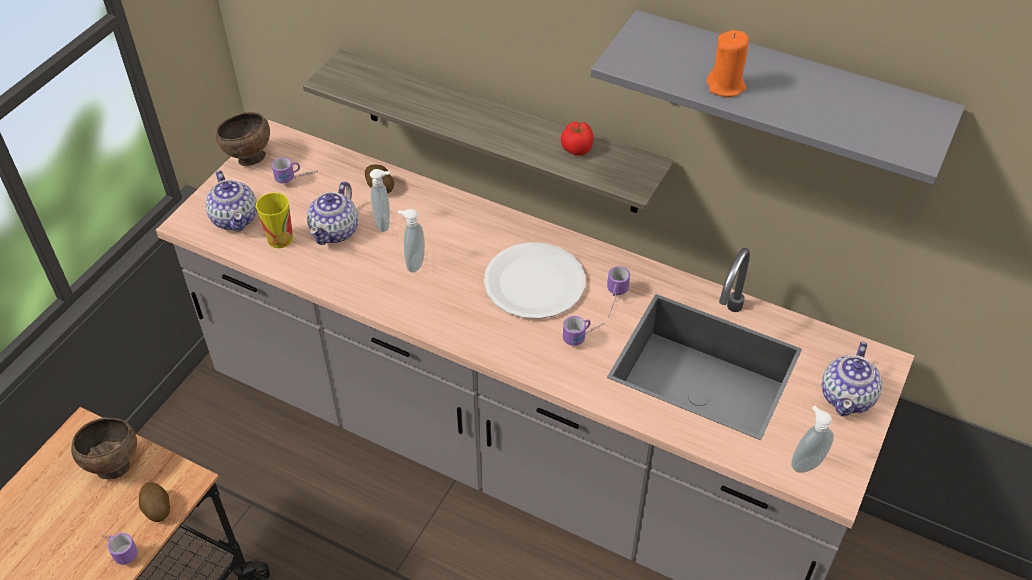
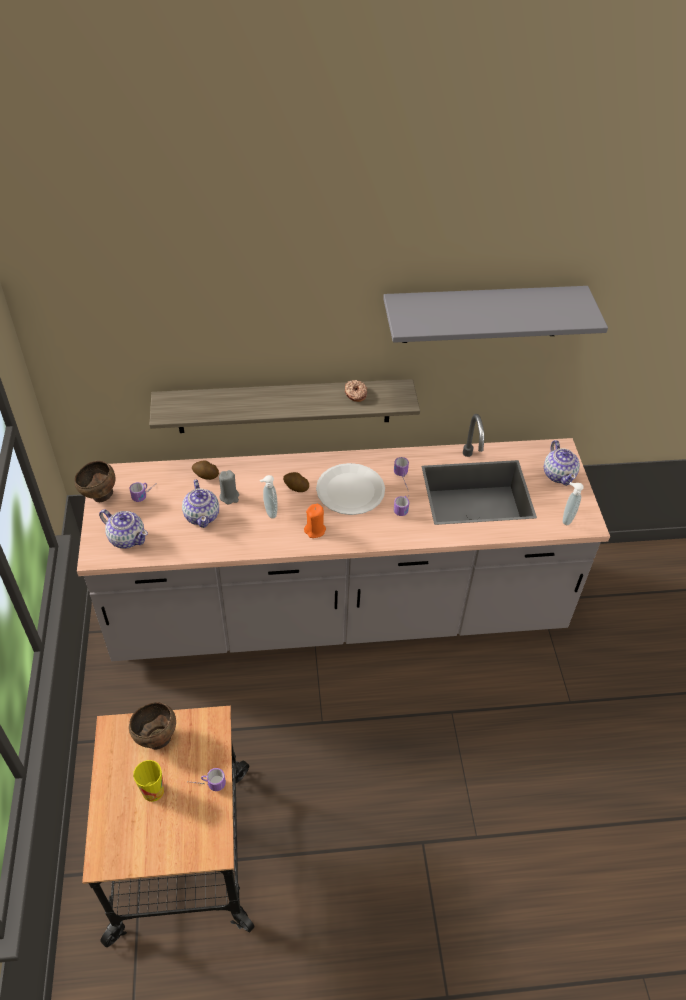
camera: 35 degrees left, 0 degrees up
(157, 508) = (209, 746): potato -> potato (296, 487)
(280, 239) = (170, 537): cup -> cup (153, 791)
(384, 223) = (229, 496): soap dispenser -> grey candle
(577, 148) = (355, 394): tomato -> donut
(726, 86) = (471, 319): orange candle -> orange candle (315, 530)

